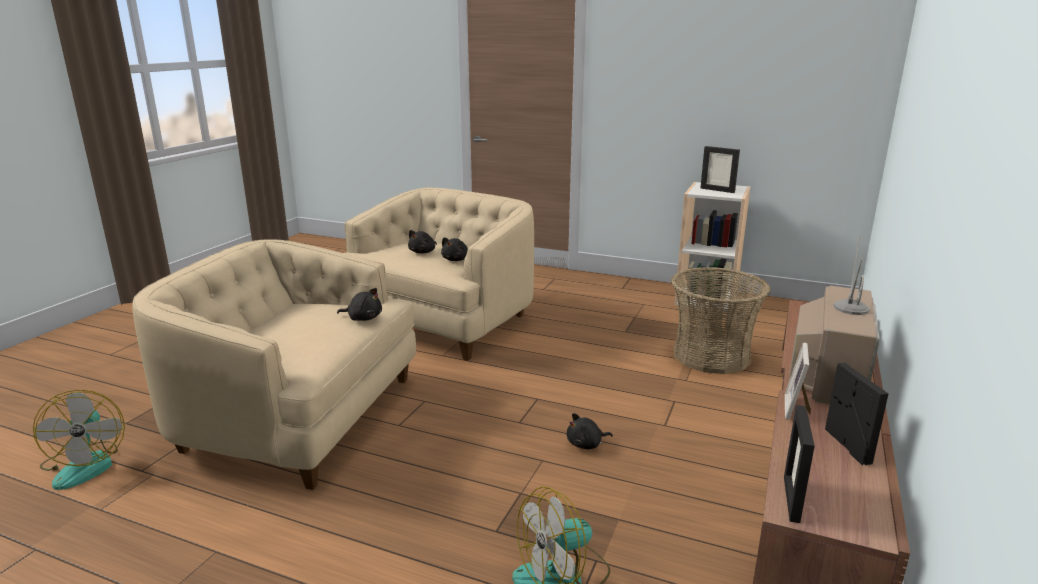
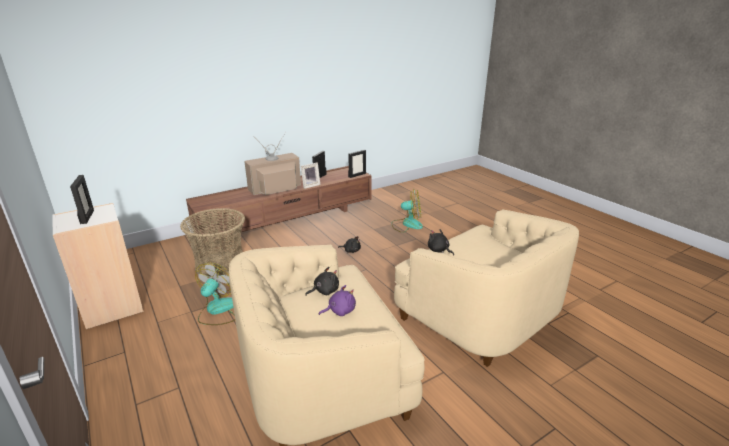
camera: 145 degrees left, 5 degrees up
(87, 464) = (605, 328): fan -> fan (217, 310)
(423, 252) = (340, 311): black plush toy -> purple plush toy

